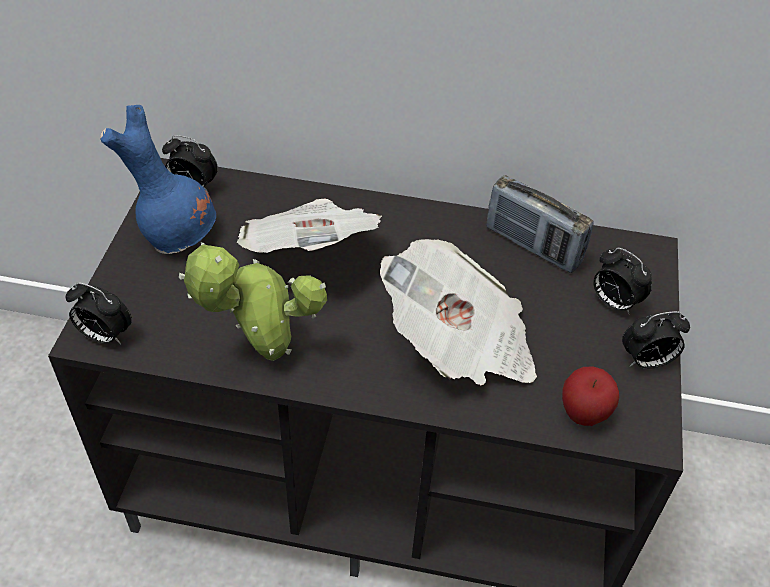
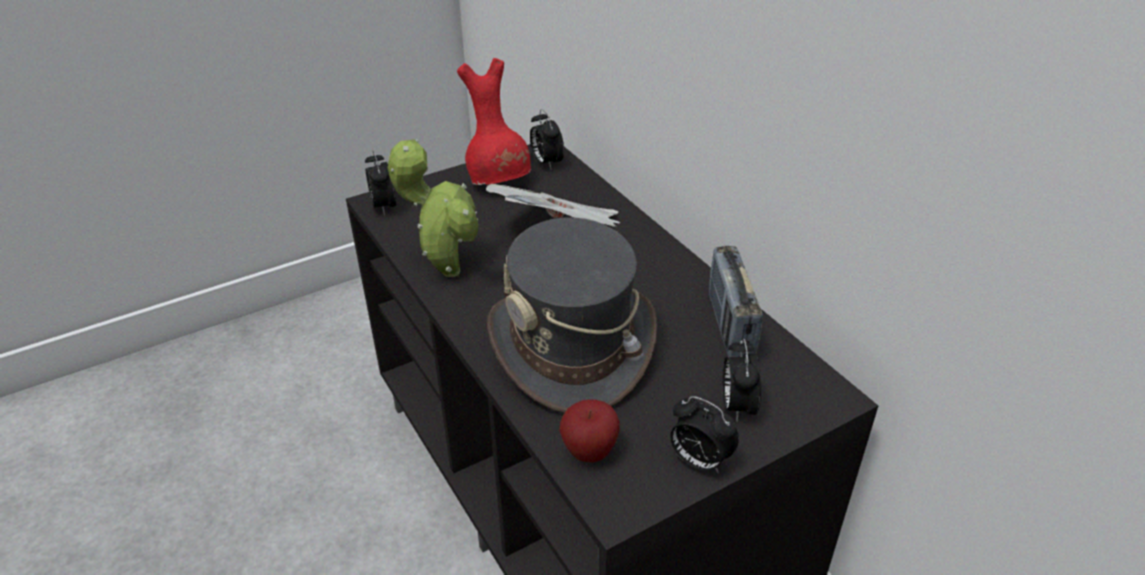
camera: 50 degrees right, 10 degrees down
(177, 234) = (499, 180): blue vase -> red vase
(459, 343) = (572, 347): newspaper -> grey hat

